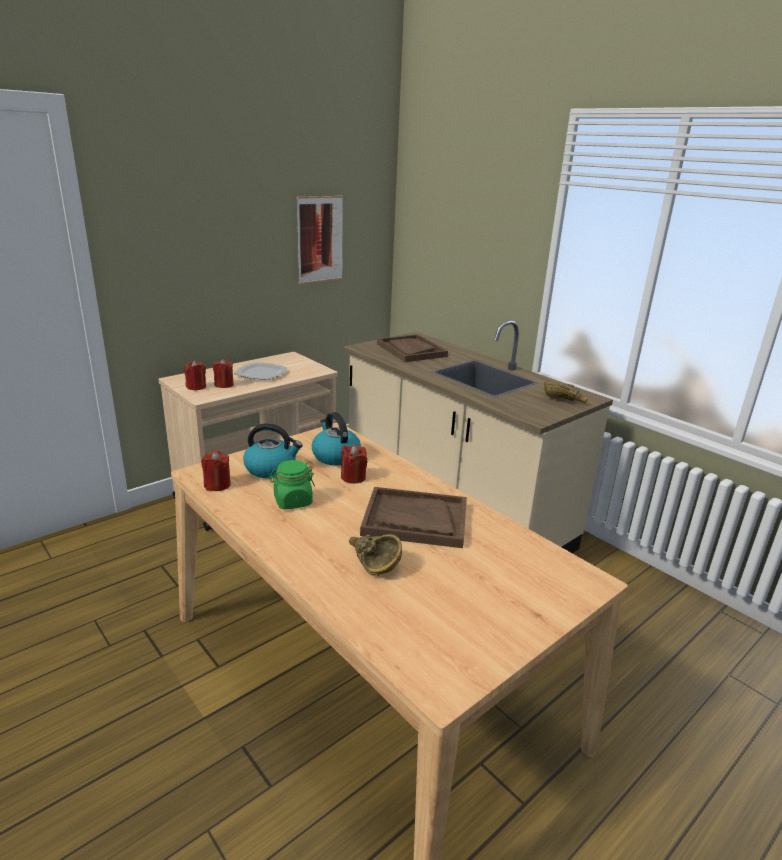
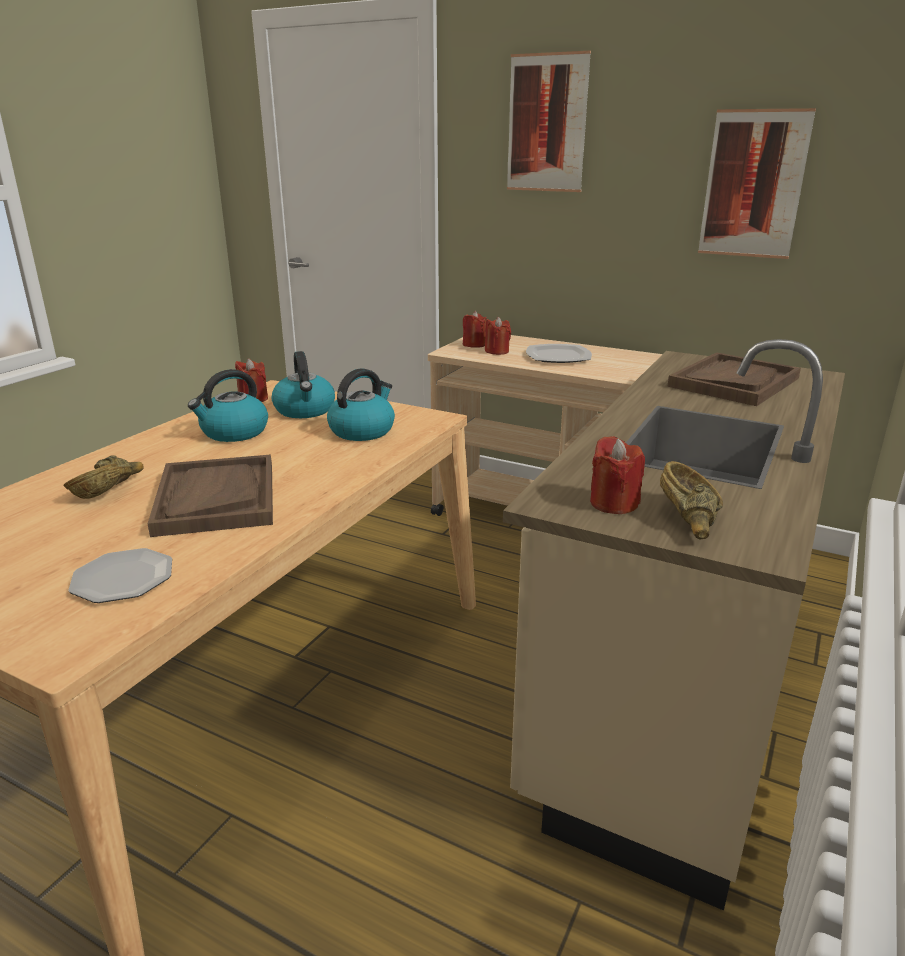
camera: 70 degrees right, 0 degrees up
(188, 207) = (547, 124): none -> picture
(292, 501) = (234, 432): green jar -> kettle
(353, 477) = (311, 448): red candle -> red candle (613, 503)
(515, 559) = (124, 578): none -> plate

